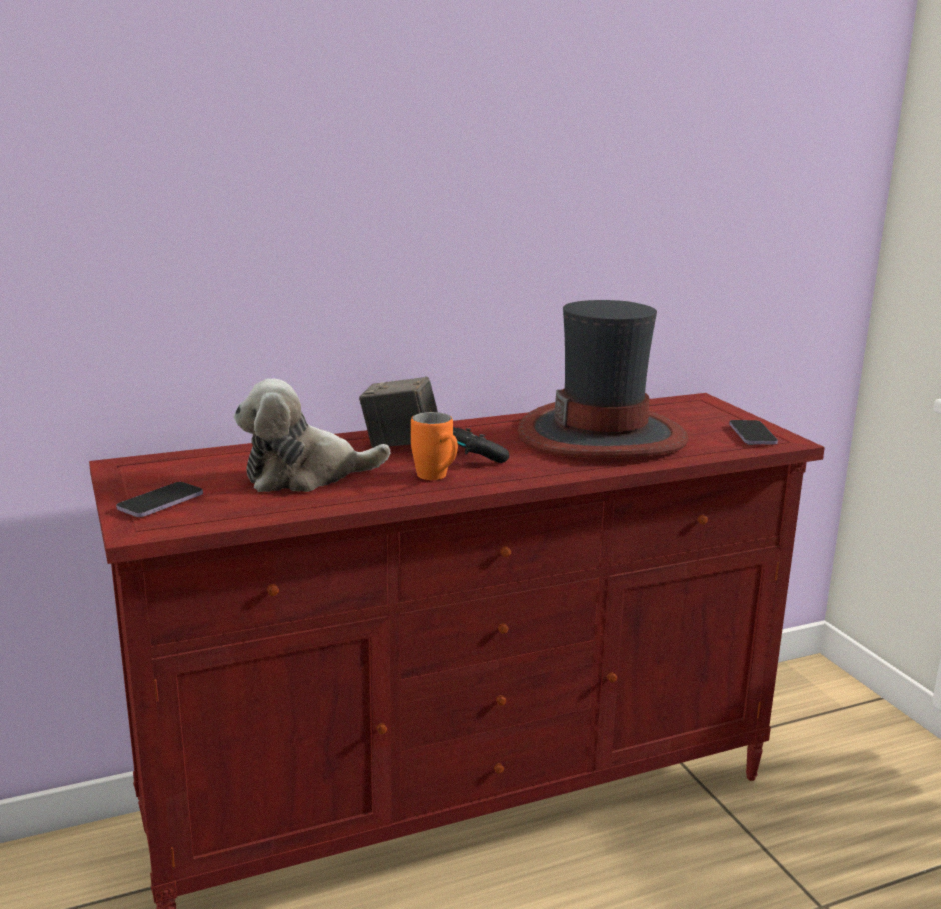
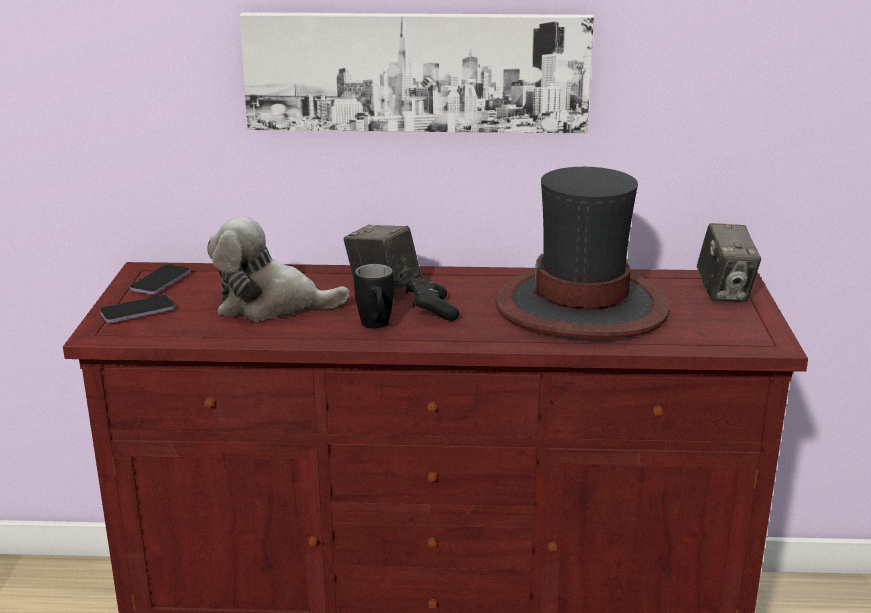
camera: 25 degrees right, 5 degrees up
(406, 220) = (416, 71): none -> picture
(437, 478) = (376, 327): orange mug -> black mug
(702, 410) = (724, 292): none -> camera
(752, 435) = (742, 331): phone -> phone (161, 282)

